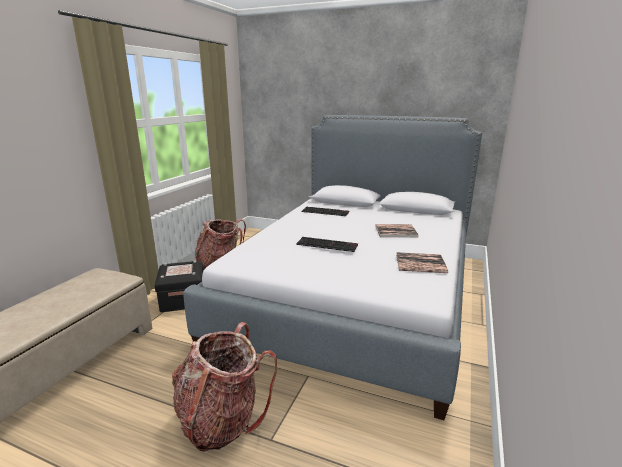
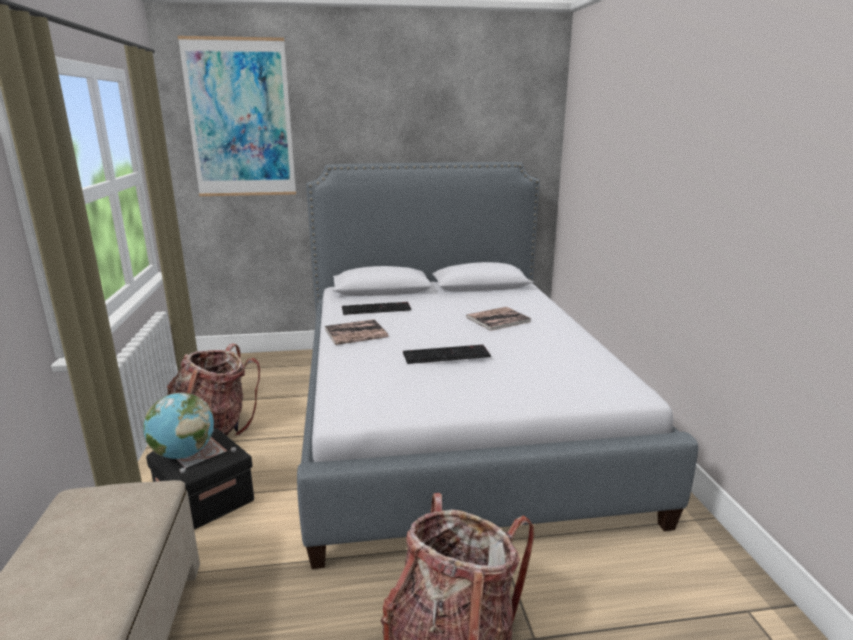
camera: 30 degrees left, 0 degrees up
(171, 269) = (183, 454): none -> globe
(280, 85) = (240, 119): none -> picture
(420, 264) = (575, 354): book -> book (356, 333)

